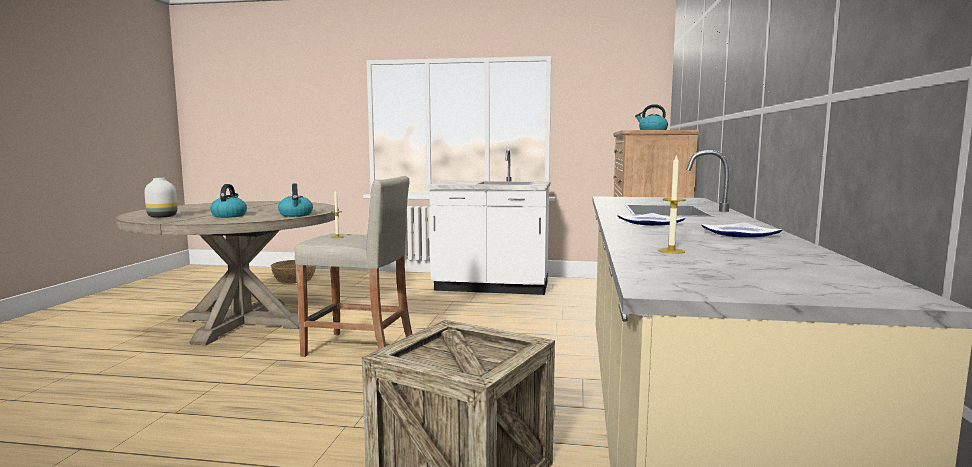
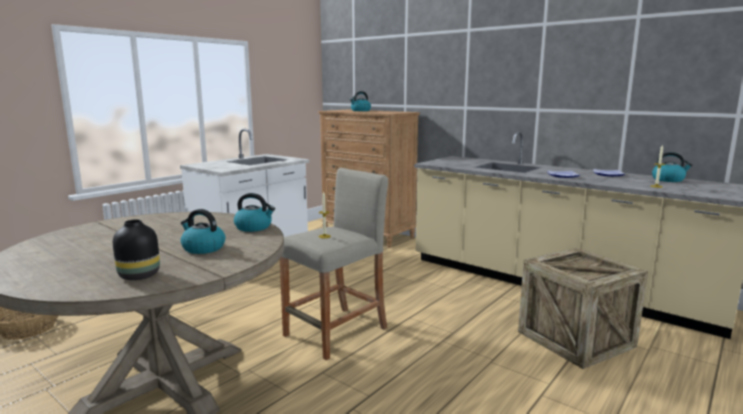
camera: 60 degrees left, 5 degrees up
(162, 217) = (138, 276): white vase -> black vase
(792, 256) = (668, 180): none -> kettle

